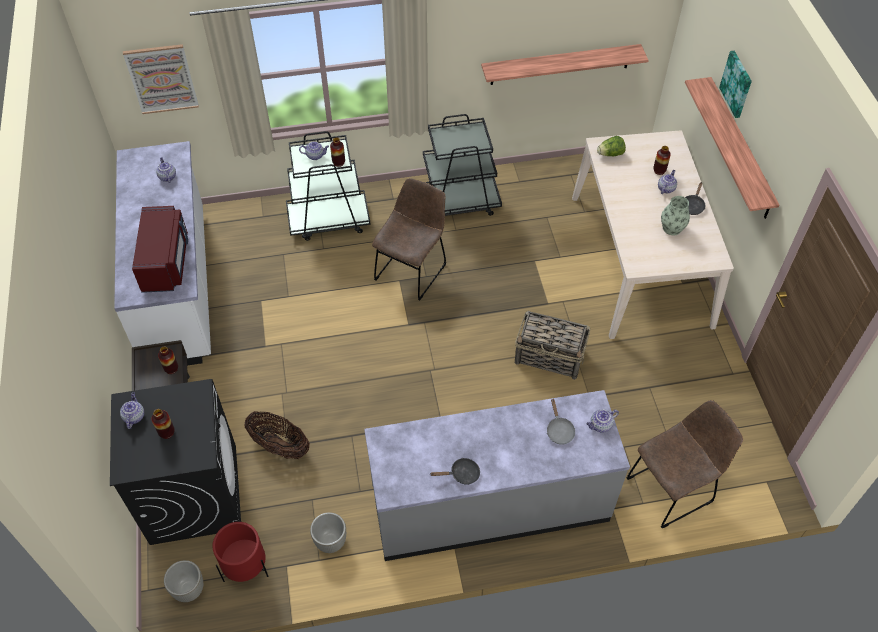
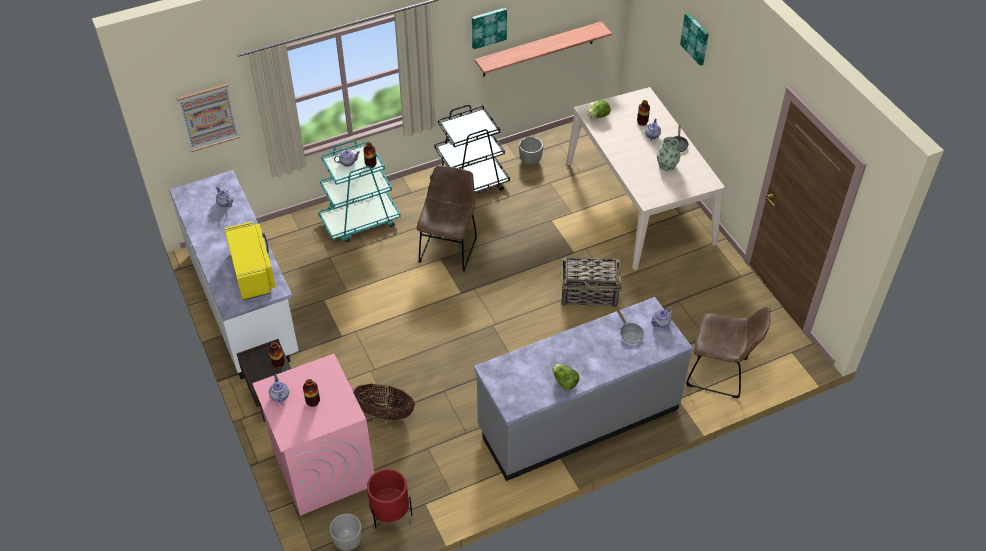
camera: 15 degrees left, 5 degrees down
(166, 262) = (253, 272): red microwave -> yellow microwave
(193, 493) = (323, 466): black washing machine -> pink washing machine
(329, 220) = (360, 221): black cart -> turquoise cart
(330, 542) = (455, 477): grey planter -> grey planter (530, 161)
(461, 474) = (564, 382): black frying pan -> lettuce
(500, 29) = (488, 27): none -> picture
(673, 488) = (720, 373): brown chair -> brown chair turned 60 degrees clockwise
(739, 149) = (708, 90): shelf -> none

